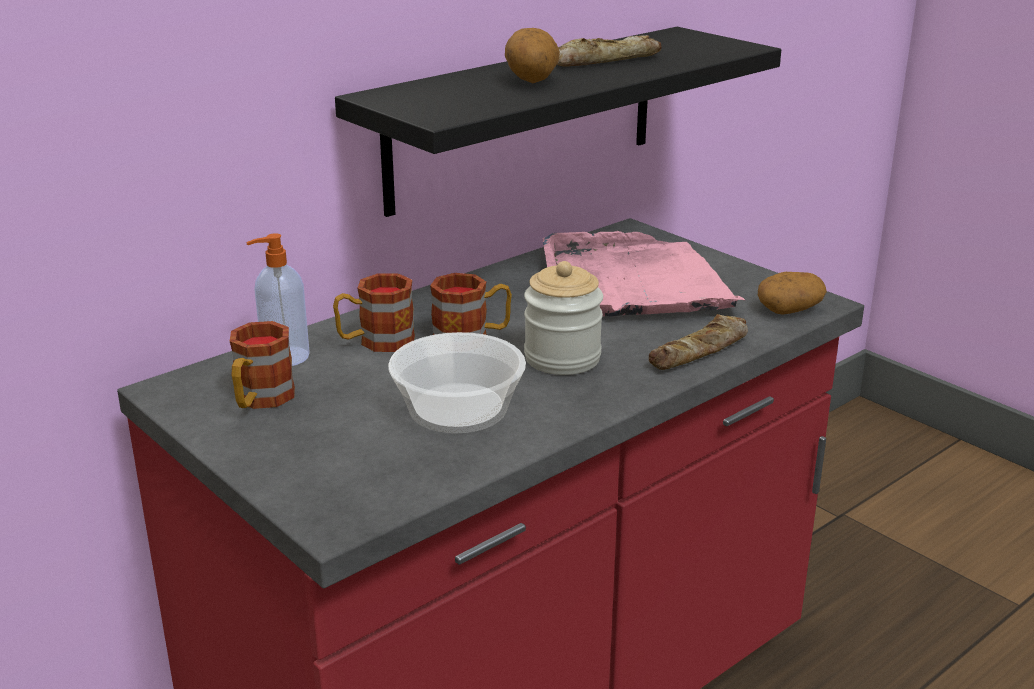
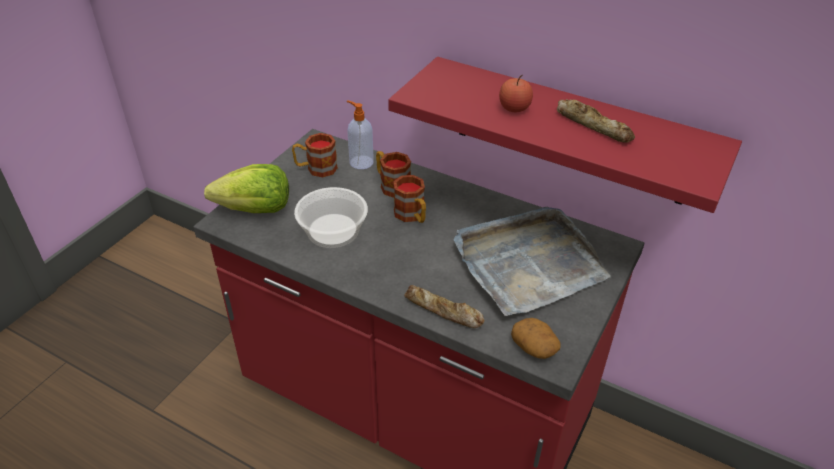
camera: 70 degrees right, 15 degrees up
(331, 478) = (255, 209): none -> lettuce
(524, 118) = (570, 131): black shelf -> red shelf
(531, 81) = (514, 108): potato -> apple
(562, 358) = (405, 255): jar -> none
(632, 283) = (527, 263): pink tray -> grey tray

